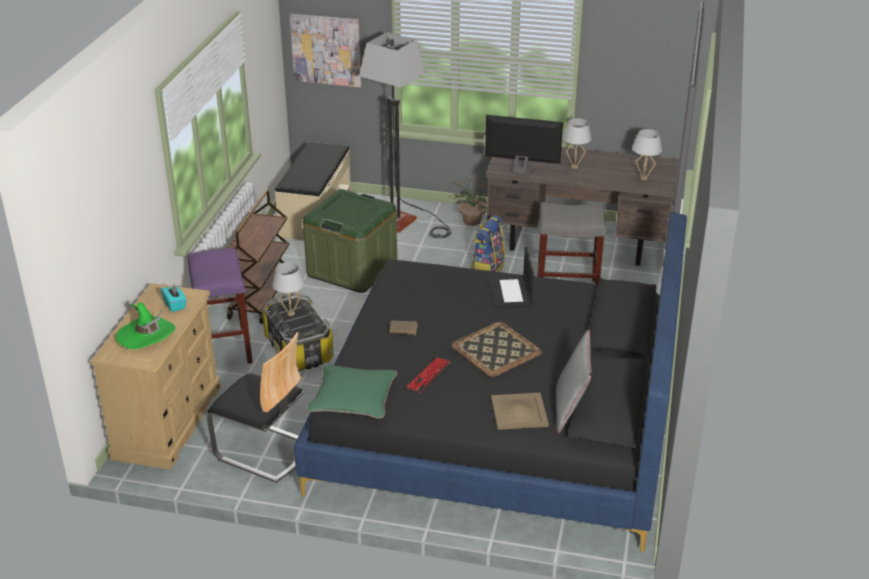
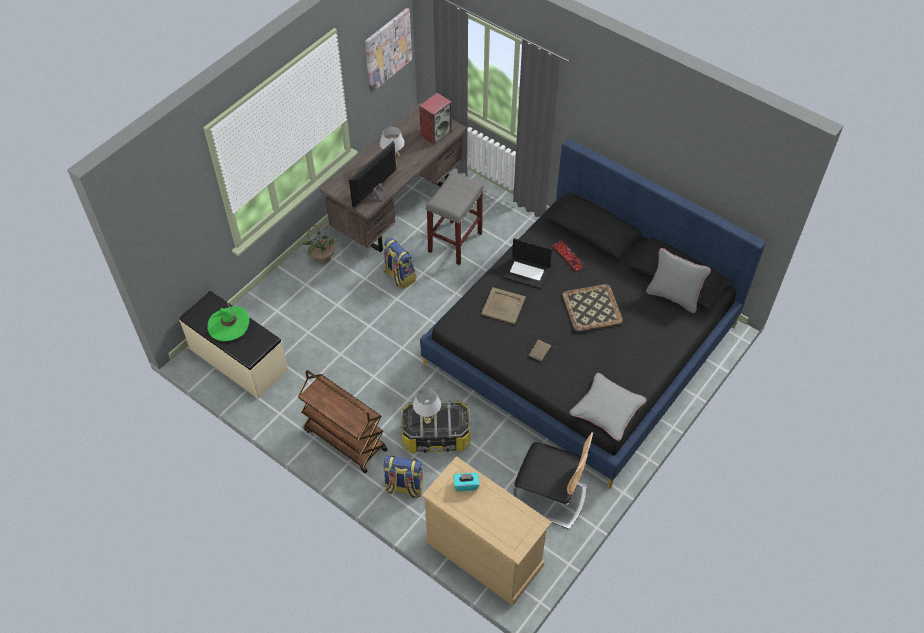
camera: 65 degrees left, 20 degrees up
(146, 335) = (500, 515): green hat -> green hat (229, 325)
(224, 347) = (404, 487): purple stool -> backpack
(264, 451) = (550, 497): chair -> chair turned 60 degrees clockwise
(326, 49) = (172, 237): picture -> picture (387, 49)
(352, 269) = (342, 362): green storage box -> none
(353, 398) = (607, 409): green pillow -> grey pillow
(406, 223) = (296, 301): floor lamp -> none
(428, 376) = (603, 357): keyboard -> keyboard (568, 256)
(518, 411) = (663, 323): beige tray -> beige tray (503, 306)
(643, 178) = (436, 133): white table lamp -> speaker

